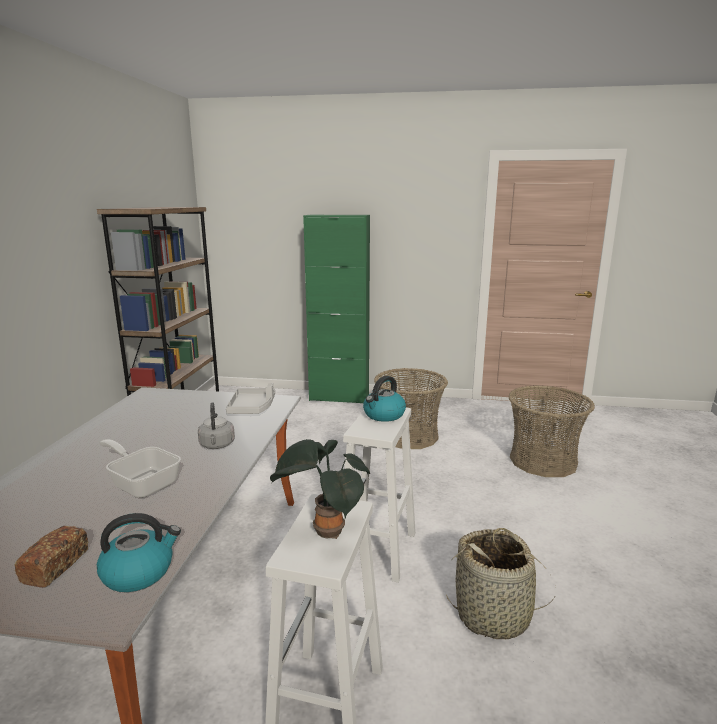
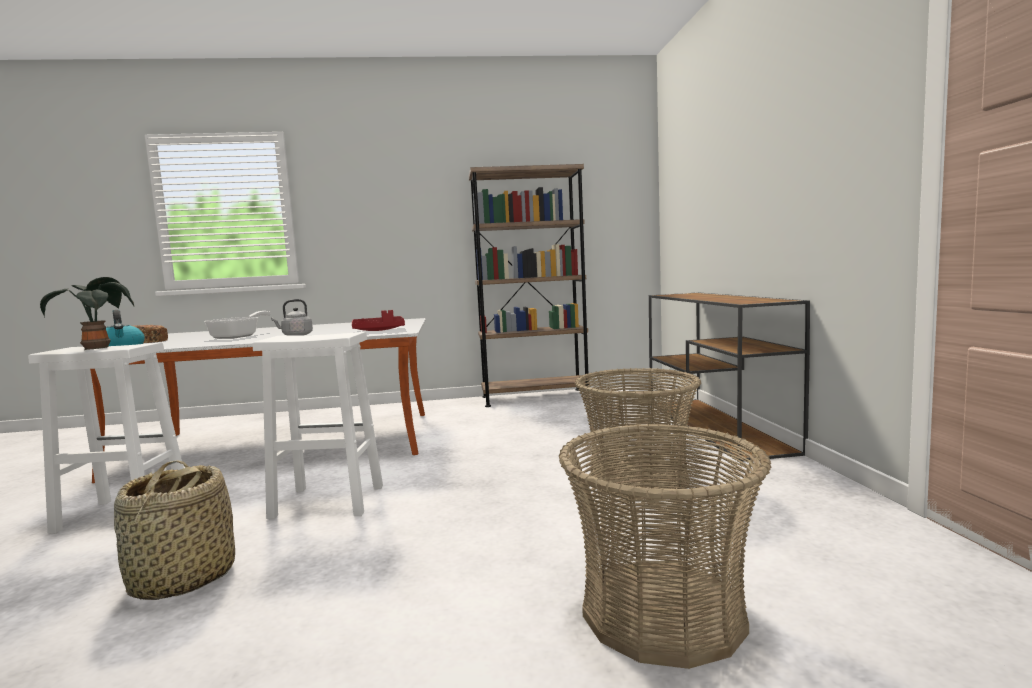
camera: 75 degrees right, 10 degrees down
(252, 408) = (379, 330): grey tray -> red tray
(339, 397) = (716, 426): green cabinet -> brown console table
(383, 415) = (325, 335): kettle -> none

